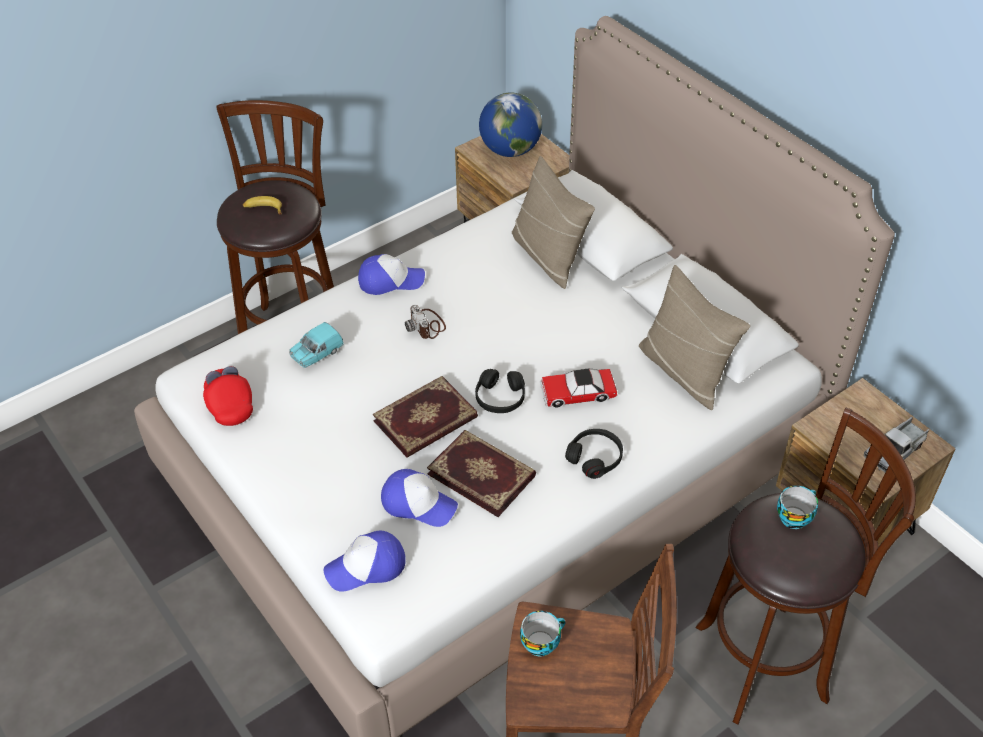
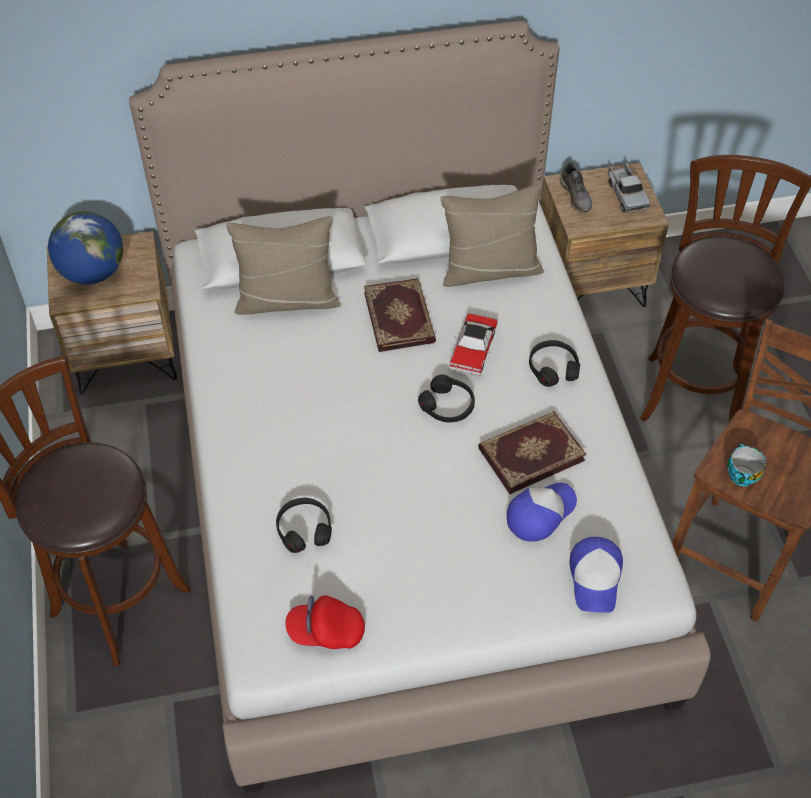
camera: 65 degrees left, 5 degrees up
(263, 209) = (81, 492): banana -> none
(317, 354) = (304, 529): turquoise toy car -> black headphones
(390, 280) = (234, 433): cap -> none
(426, 420) = (444, 471): book -> book (400, 317)
(427, 325) = (320, 426): camera -> none
(794, 516) = (708, 262): cup -> none
(856, 411) = (576, 196): none -> grey shoe

